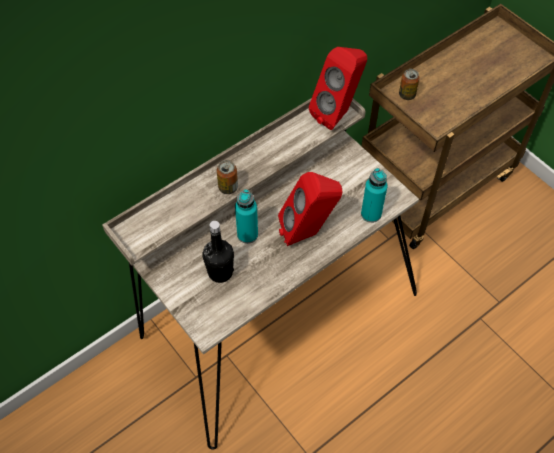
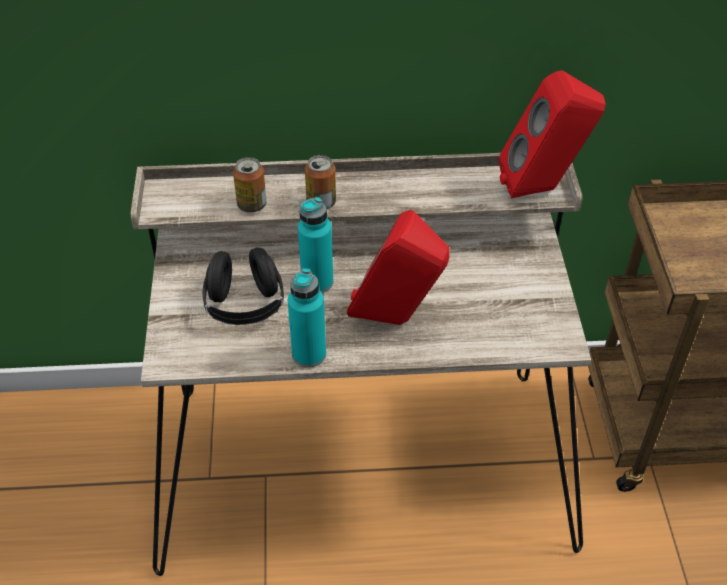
camera: 35 degrees right, 10 degrees down
(220, 272) = (245, 306): black bottle -> black headphones
(371, 214) = (503, 342): turquoise bottle -> turquoise bottle (309, 354)
(407, 95) = (684, 227): can -> can (252, 205)

